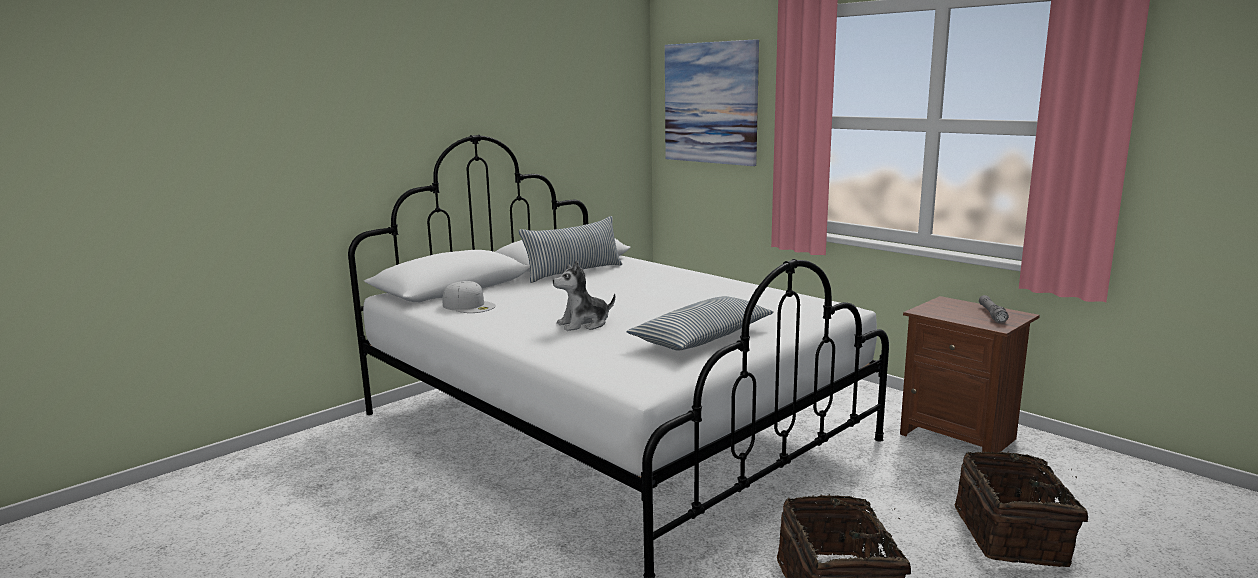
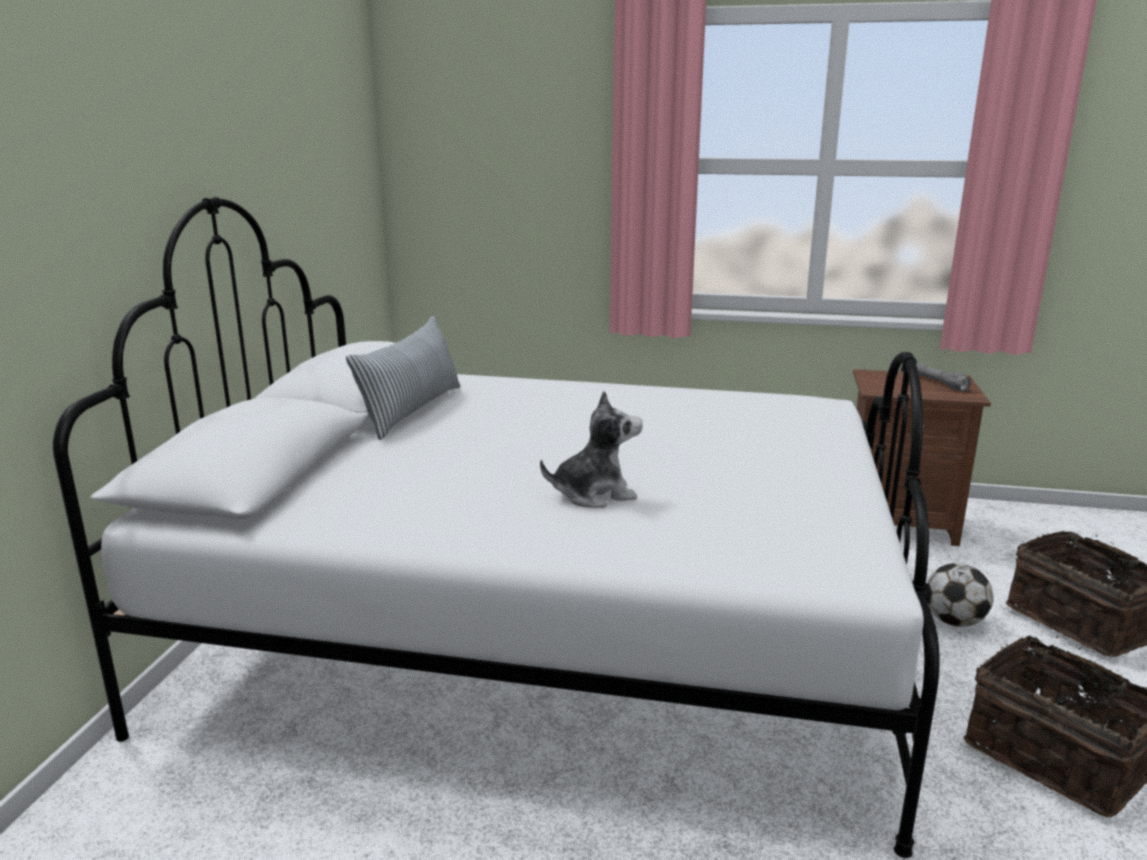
camera: 35 degrees left, 5 degrees up
(469, 306) = (356, 502): white cap -> none
(584, 324) = (594, 494): plush toy -> plush toy turned 135 degrees counterclockwise
(702, 338) = (776, 479): pillow -> none
(710, 103) = (490, 141): picture -> none
(895, 502) = (954, 622): none -> football

